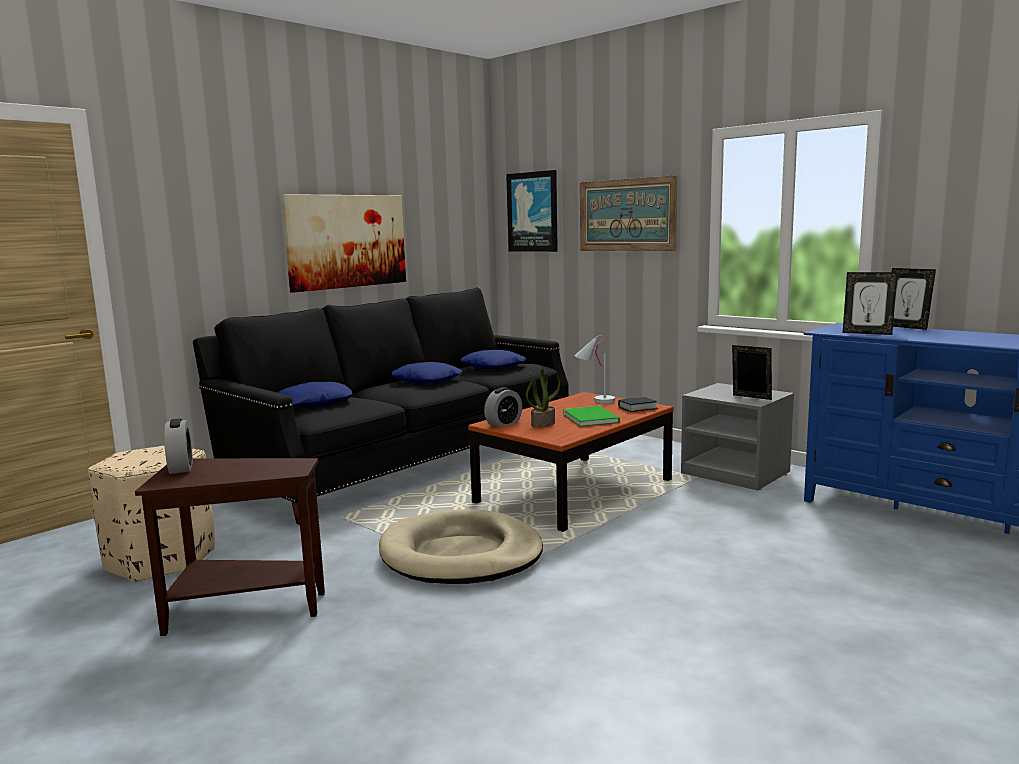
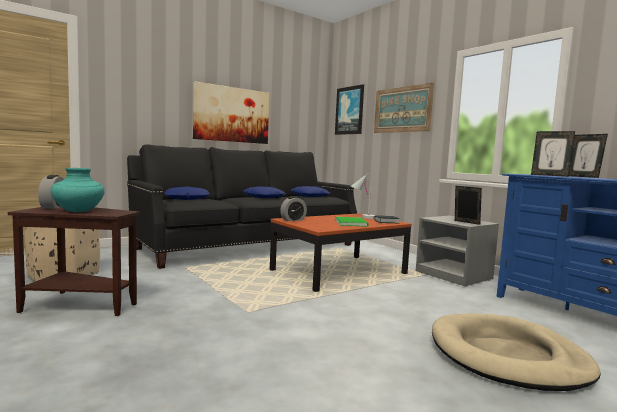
camera: 10 degrees right, 5 degrees down
(233, 472) = (78, 211): none -> turquoise vase
(460, 554) = (239, 295): beige dog bed -> beige dog bed (507, 356)
(543, 423) = (317, 222): potted plant -> none

